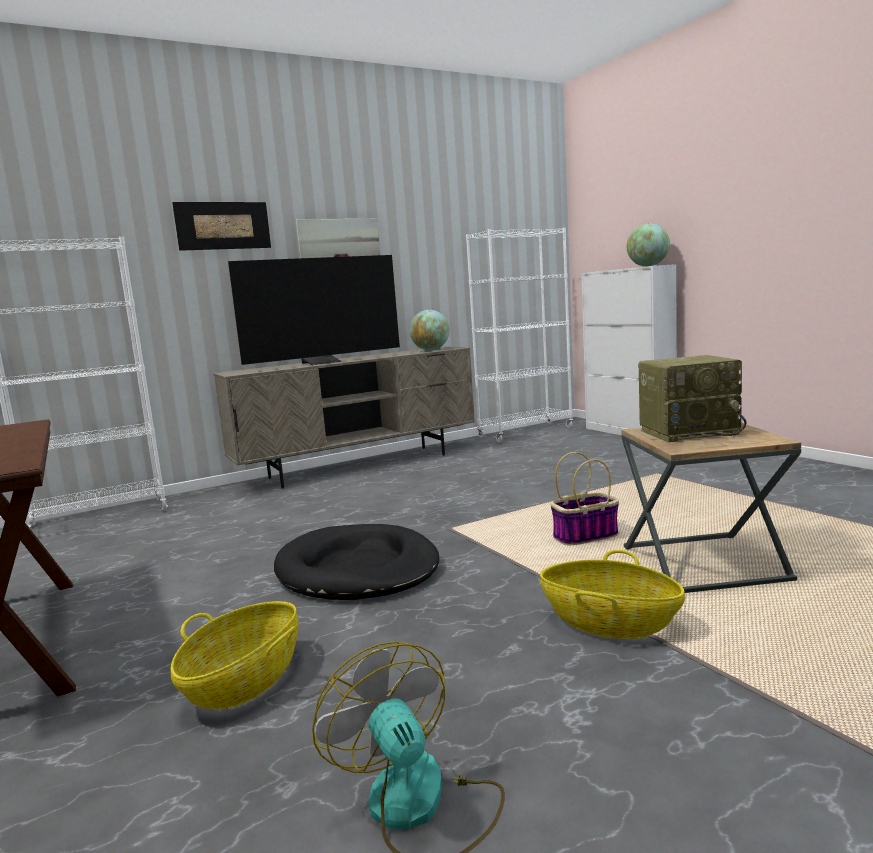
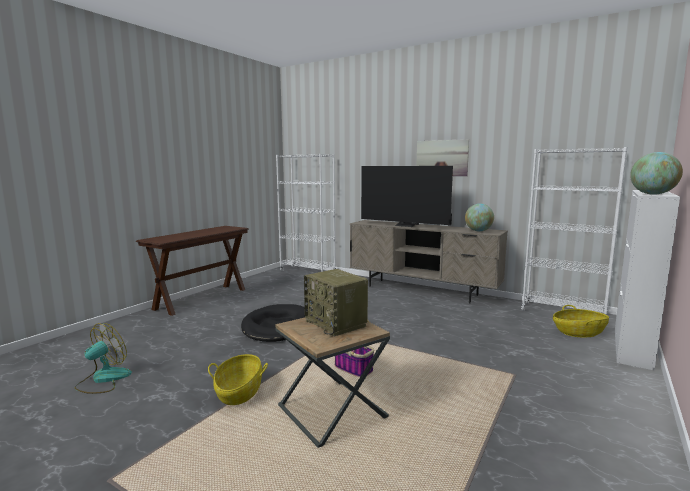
camera: 60 degrees right, 0 degrees up
(223, 225) = (380, 145): picture -> none
(244, 681) = (179, 335): basket -> basket (579, 332)

